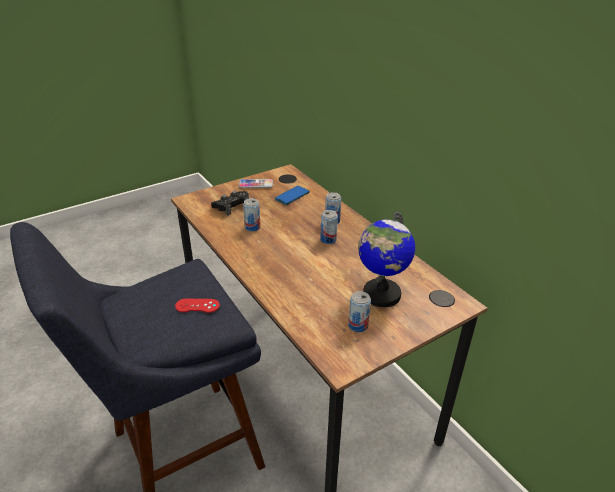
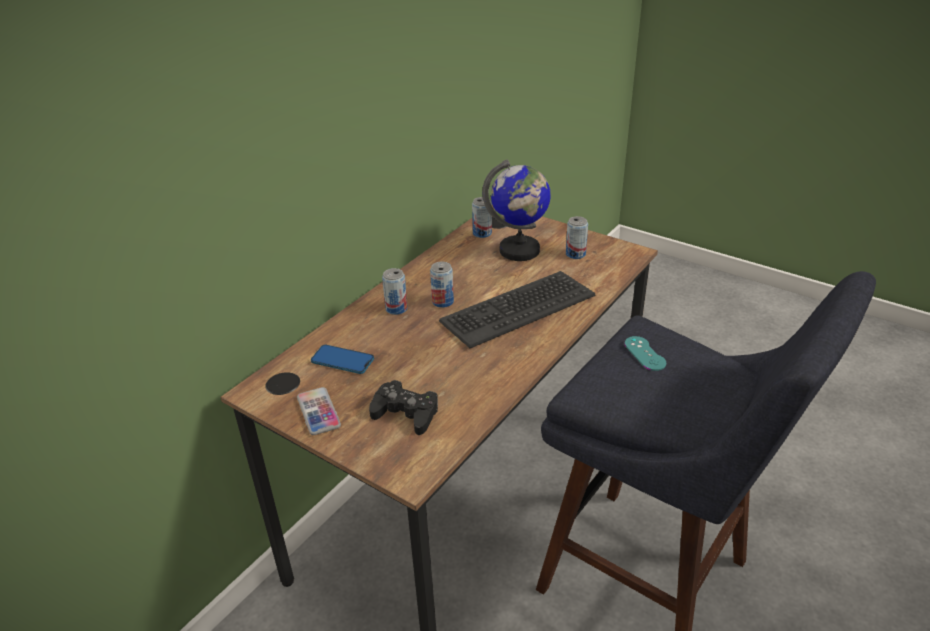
camera: 110 degrees left, 0 degrees up
(197, 306) = (645, 353): red game controller -> turquoise game controller
(252, 227) = (453, 371): can -> can (482, 233)
(297, 268) = (517, 308): none -> keyboard

